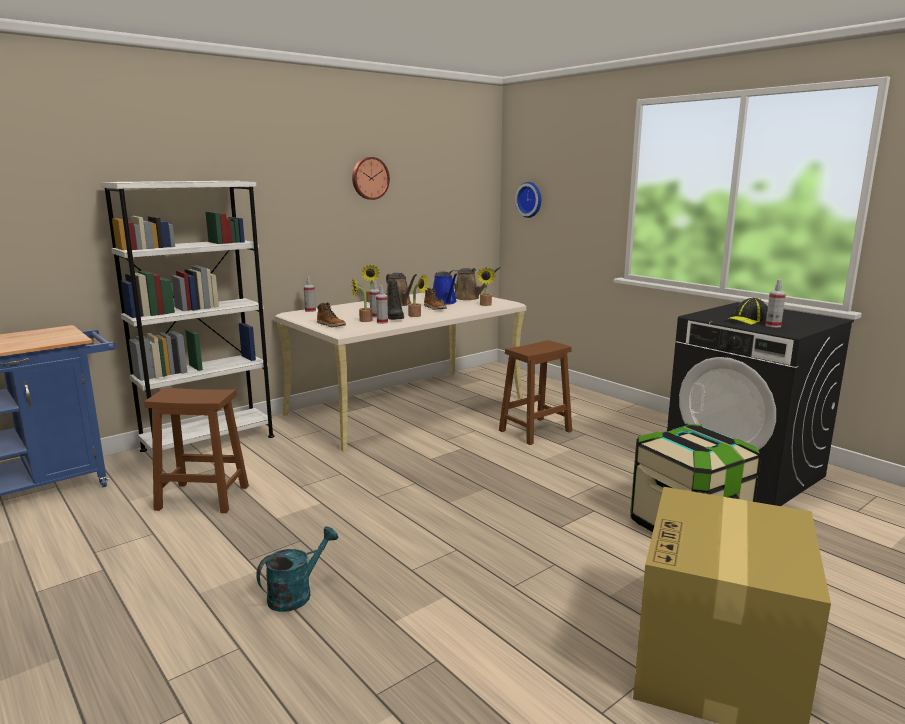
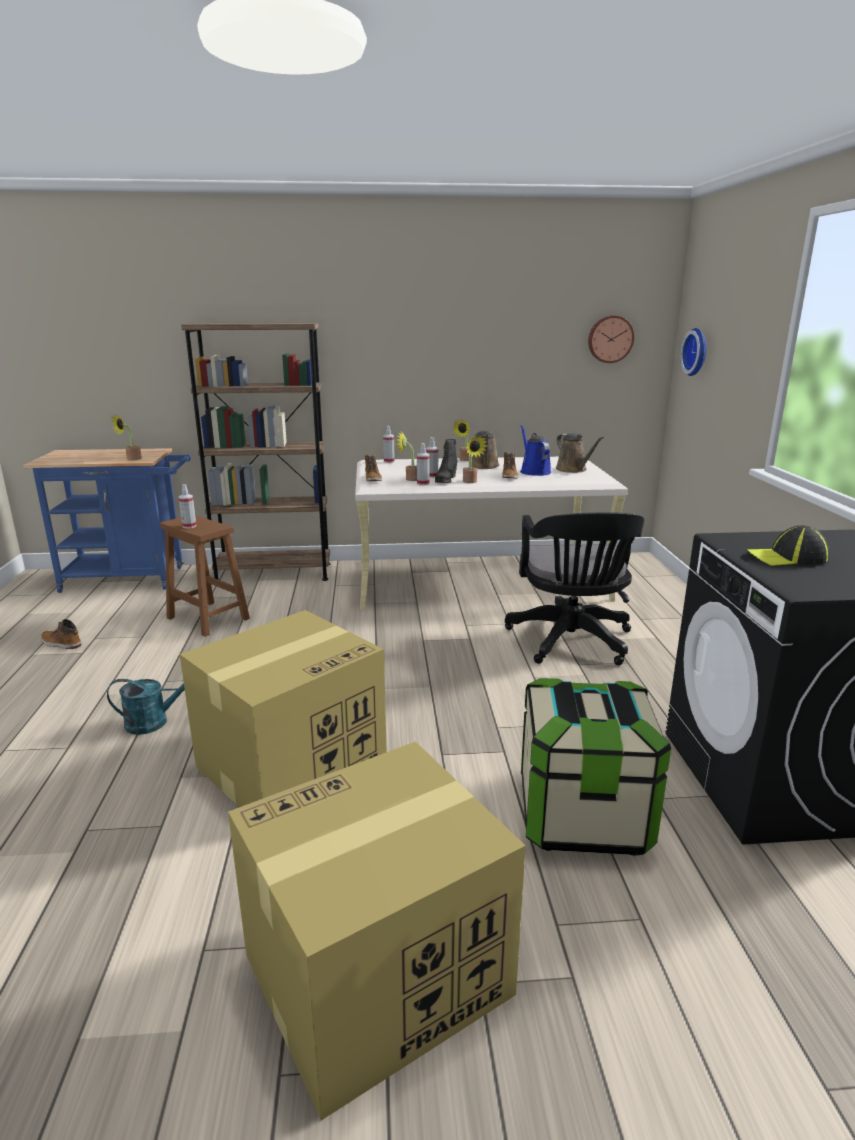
camera: 35 degrees right, 5 degrees up
(58, 570) = (61, 644): none -> boot
(209, 443) = (274, 573): white bookcase -> brown bookcase
(369, 178) = (480, 321): wall clock -> wall clock (610, 339)
(444, 302) = (534, 471): blue watering can -> blue watering can turned 150 degrees clockwise
(467, 573) = (293, 762): none -> cardboard box
(485, 305) = (571, 481): potted plant -> potted plant (131, 459)
(534, 431) = (571, 642): brown stool -> black office chair
(773, 325) = (803, 574): spray bottle -> spray bottle (189, 526)

